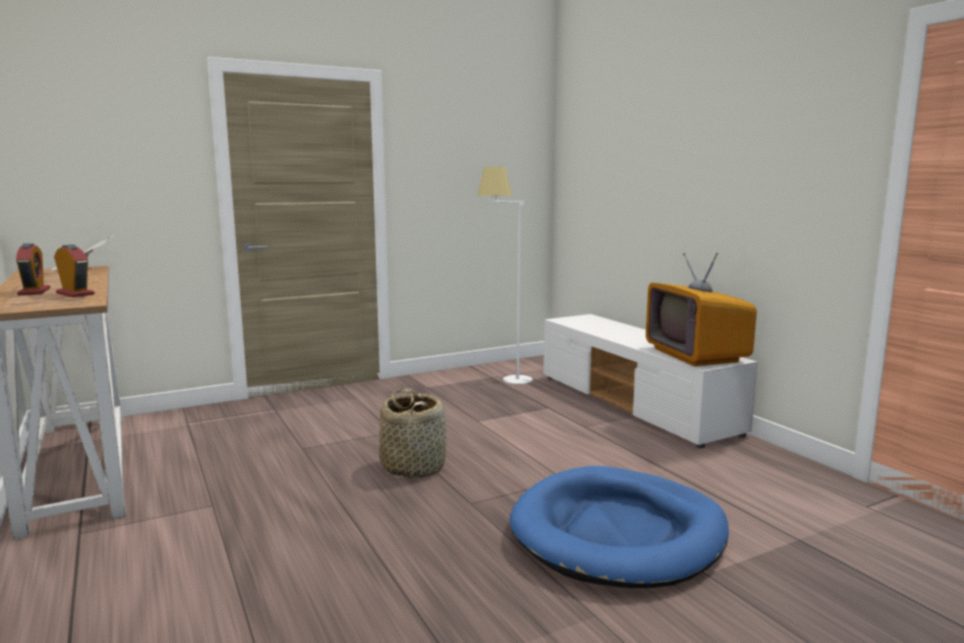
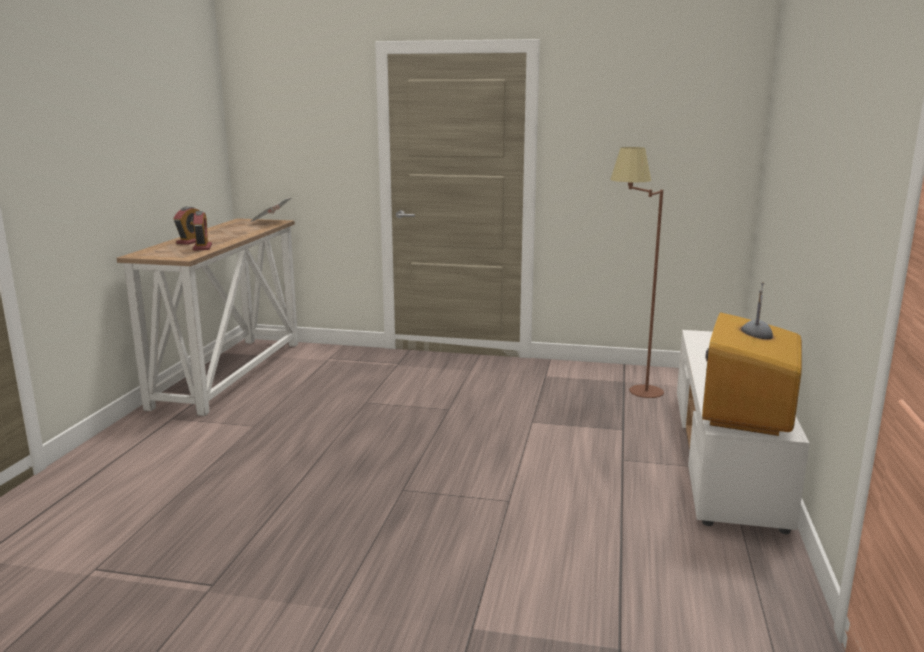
camera: 40 degrees right, 5 degrees up
(413, 466) = (414, 444): basket -> none
(505, 381) = (630, 389): white floor lamp -> brown floor lamp
(618, 533) = (466, 562): blue dog bed -> none

